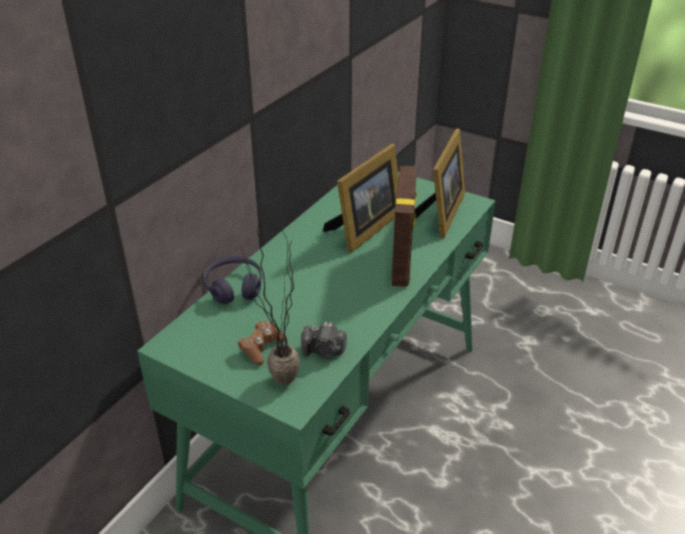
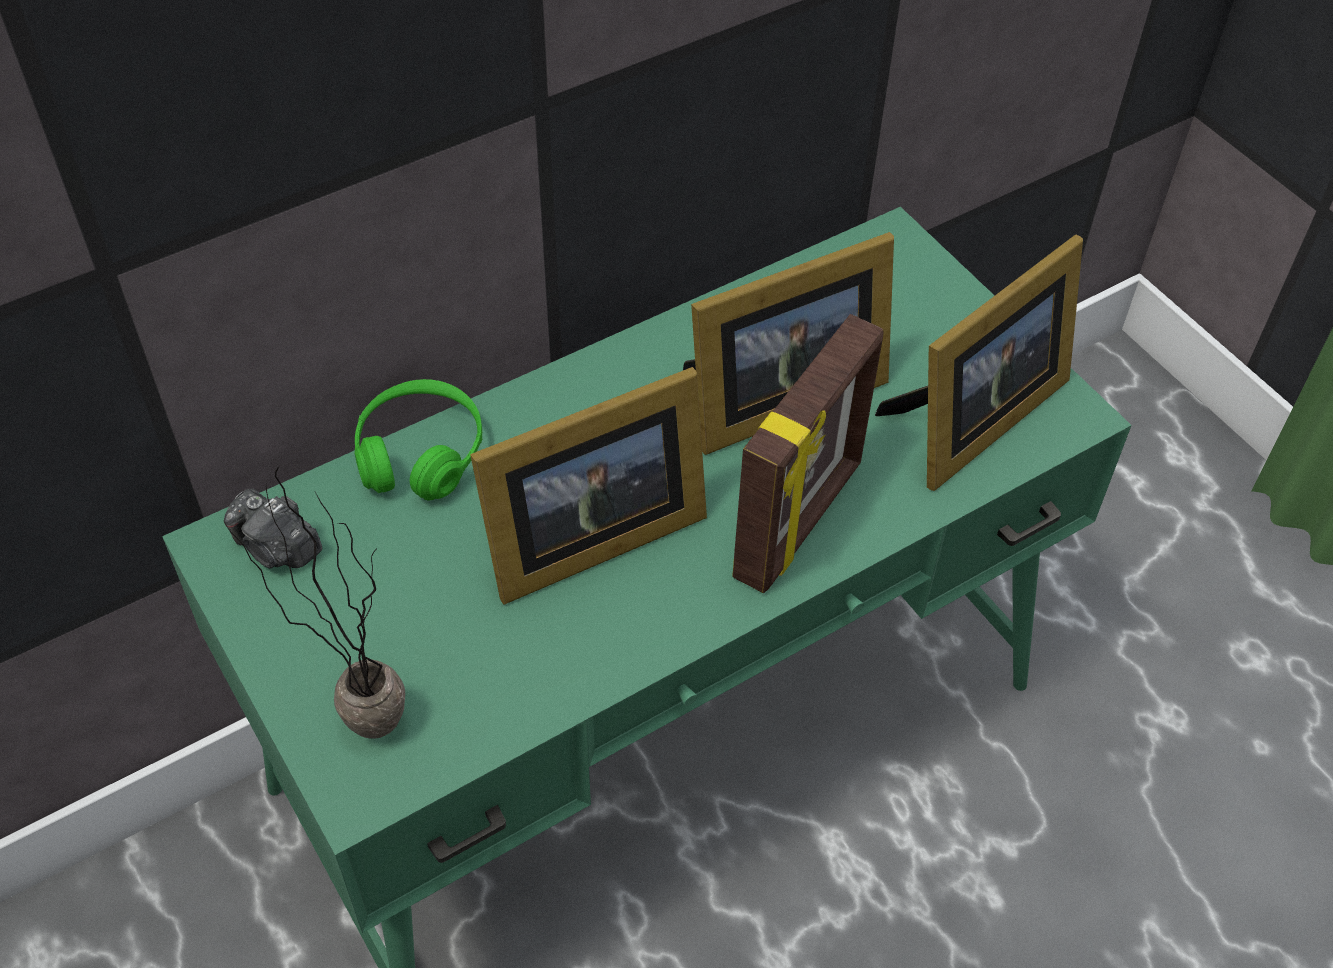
camera: 25 degrees right, 15 degrees up
(234, 287) = (420, 454): purple headphones -> green headphones
(261, 348) = (382, 626): brown game controller -> none
(324, 293) = (585, 539): none -> picture frame
(324, 351) = (493, 687): camera -> camera (277, 548)

